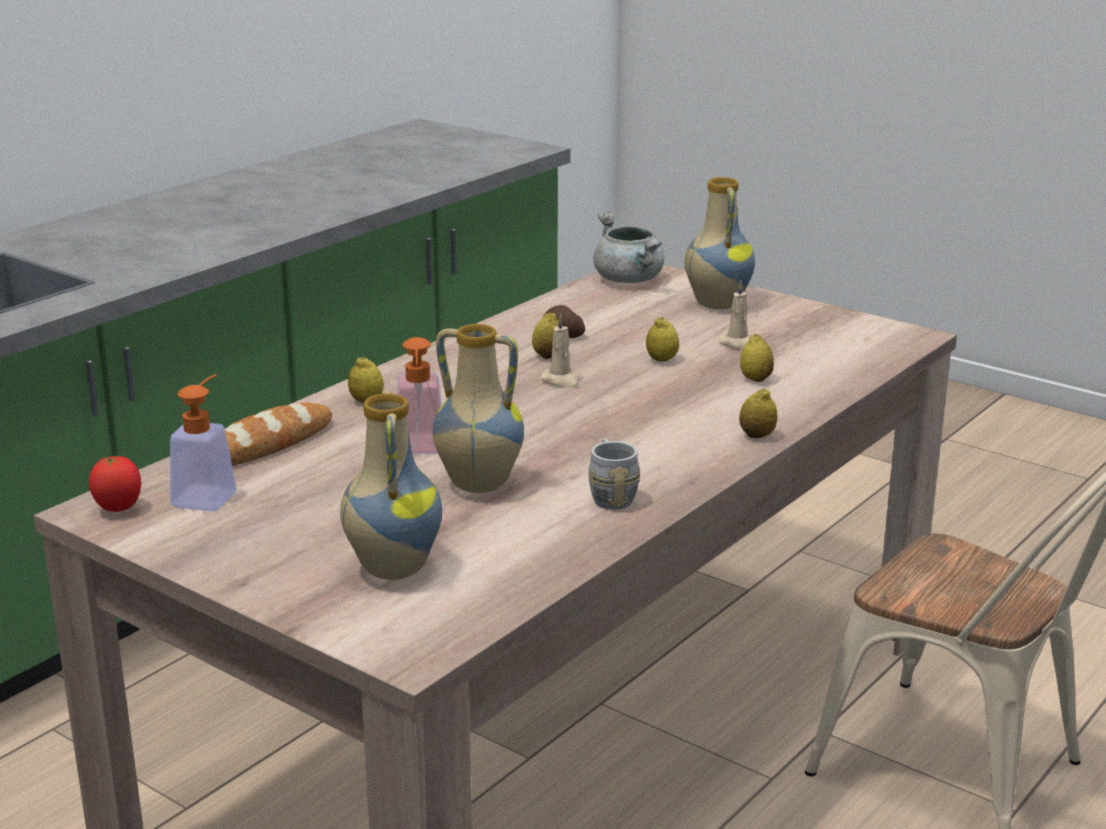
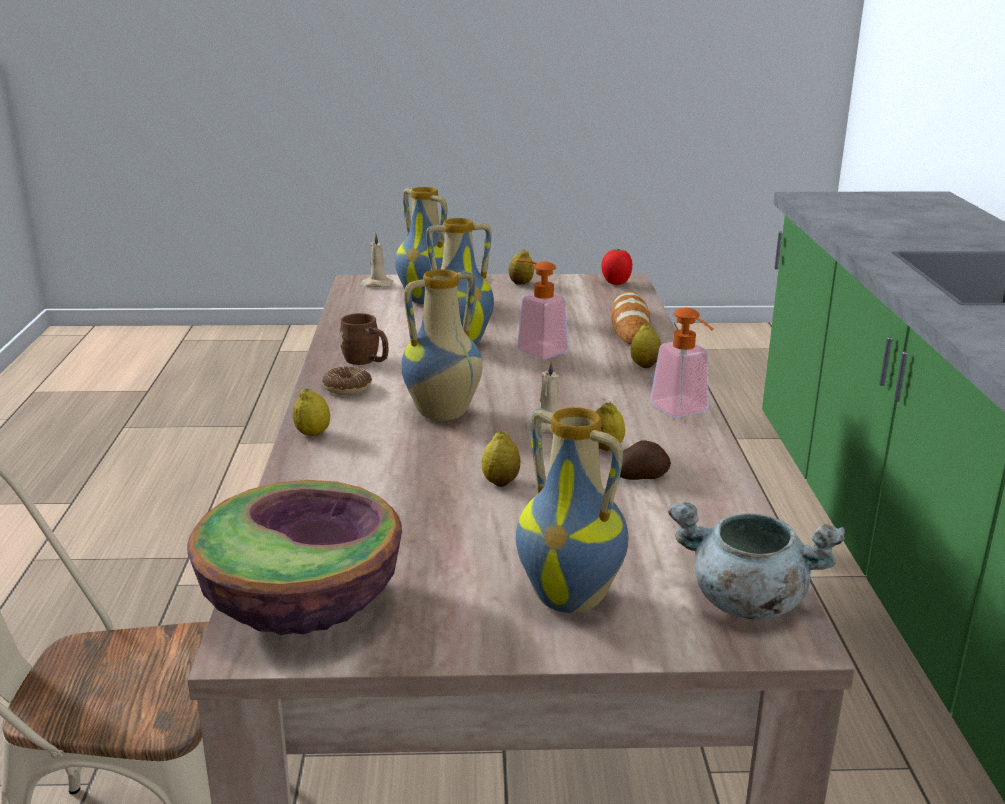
camera: 140 degrees right, 0 degrees up
(209, 494) = (592, 299): soap dispenser -> soap dispenser (684, 411)
(611, 495) = (366, 361): grey mug -> brown mug
(624, 416) = (443, 415): none -> vase
(672, 469) = (347, 388): none -> donut
(739, 344) = (454, 535): beige candle -> beige candle (376, 284)
(755, 379) = (379, 492): lemon -> lemon (521, 283)
(871, 340) = (303, 607): none -> bowl

